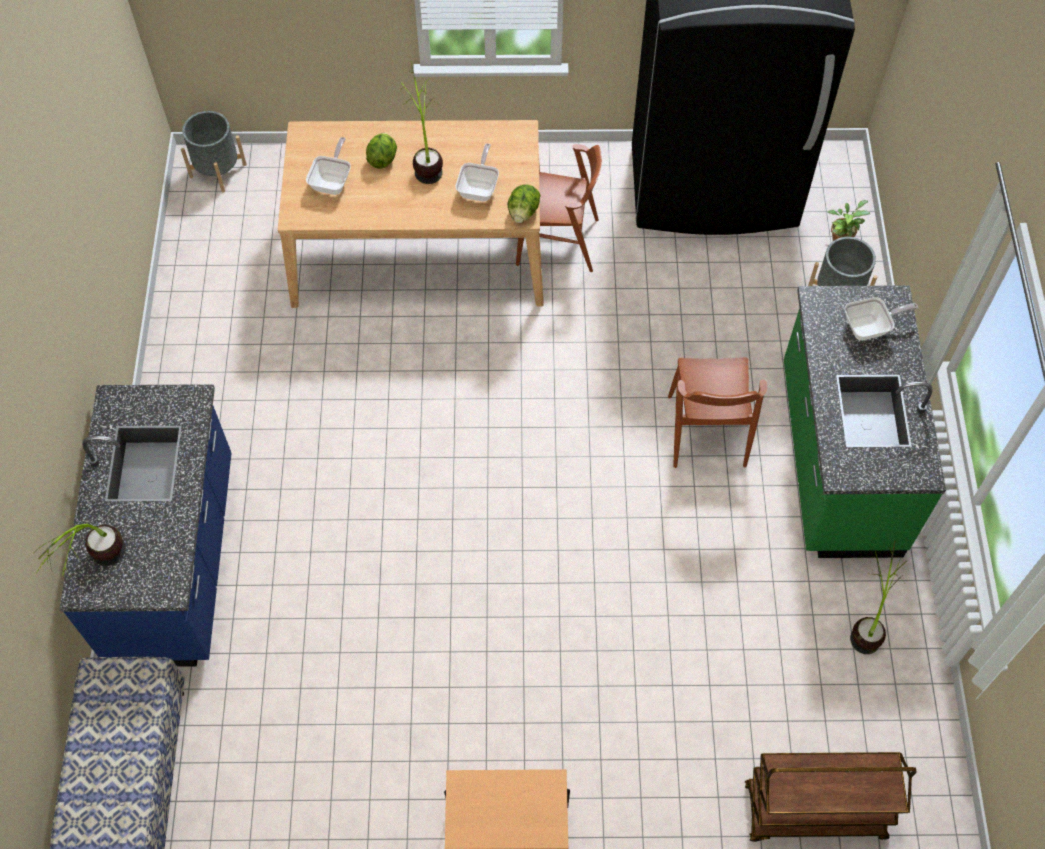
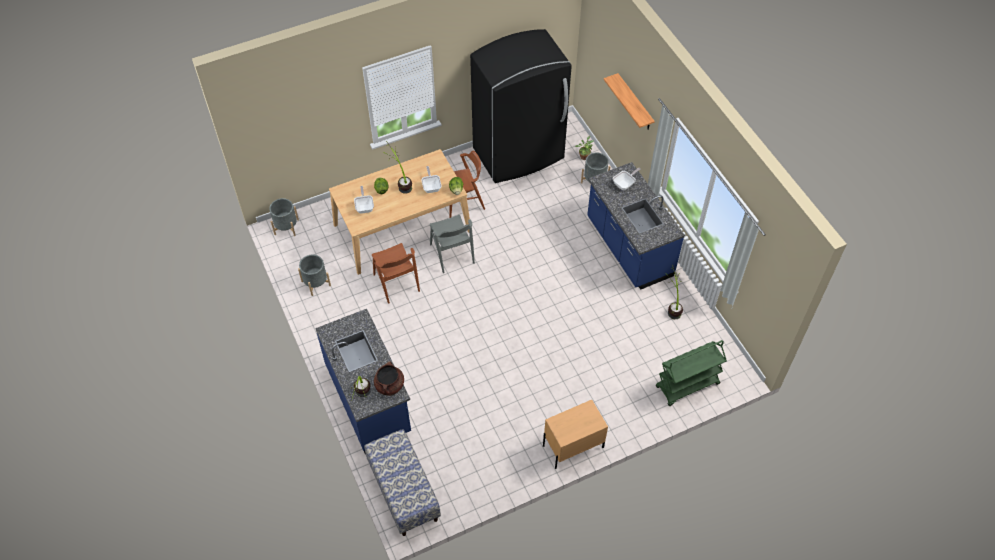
camera: 25 degrees left, 5 degrees down
(163, 564) = (389, 385): none -> brown cooking pot
(209, 295) = (316, 283): none -> grey planter
(483, 335) = (452, 254): none -> grey chair
(706, 431) = (569, 257): brown chair -> brown chair (396, 283)
(813, 812) = (687, 386): brown cart -> green cart
(837, 459) = (628, 248): green counter -> blue counter
(960, 160) = (635, 103): none -> shelf

